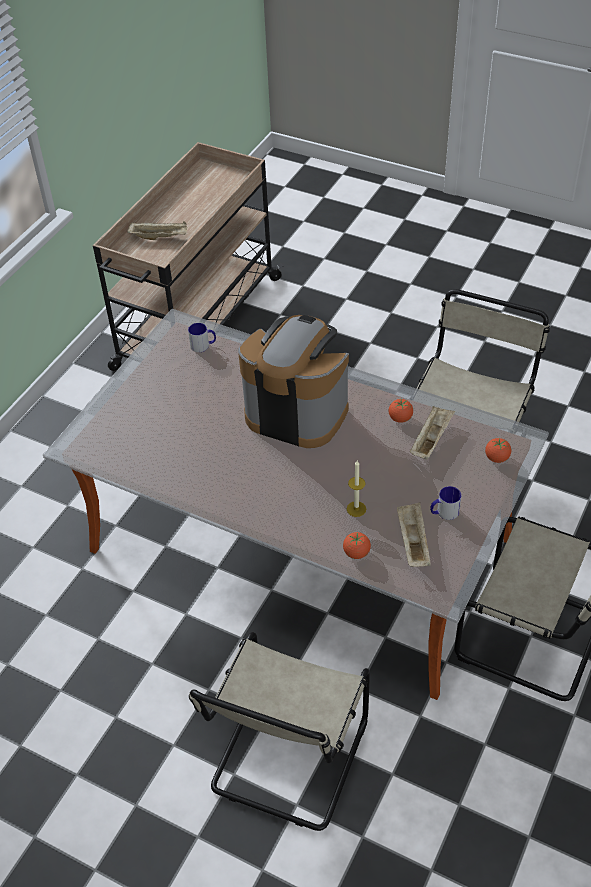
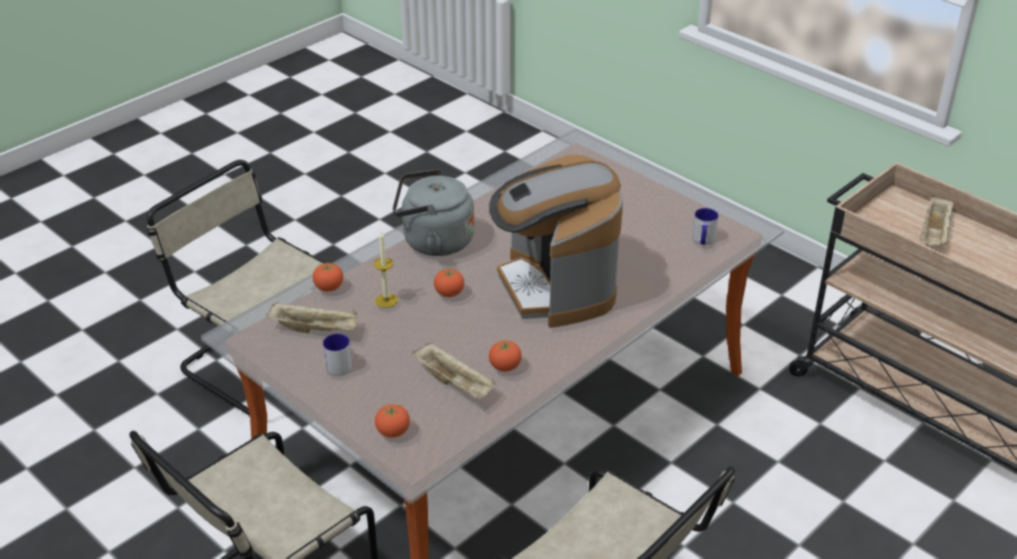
camera: 105 degrees right, 10 degrees down
(263, 503) = (433, 241): none -> grey kettle
(296, 413) = (555, 288): coffee machine -> coffee machine turned 120 degrees clockwise
(330, 472) = (449, 293): none -> tomato

